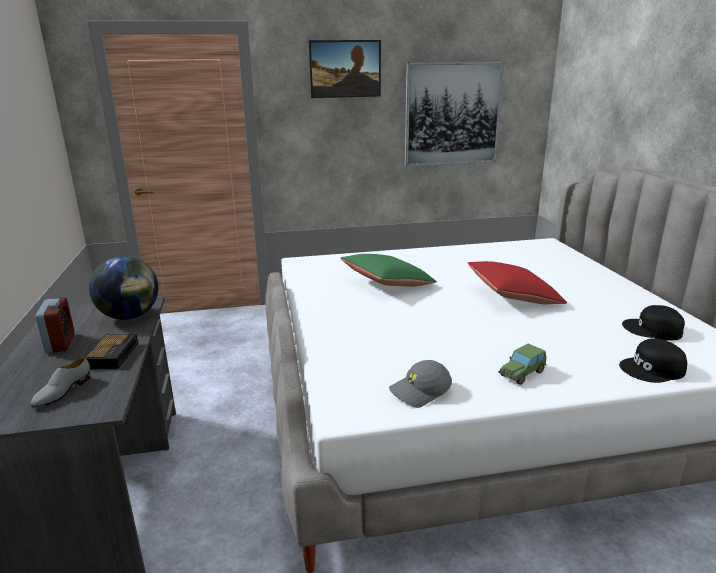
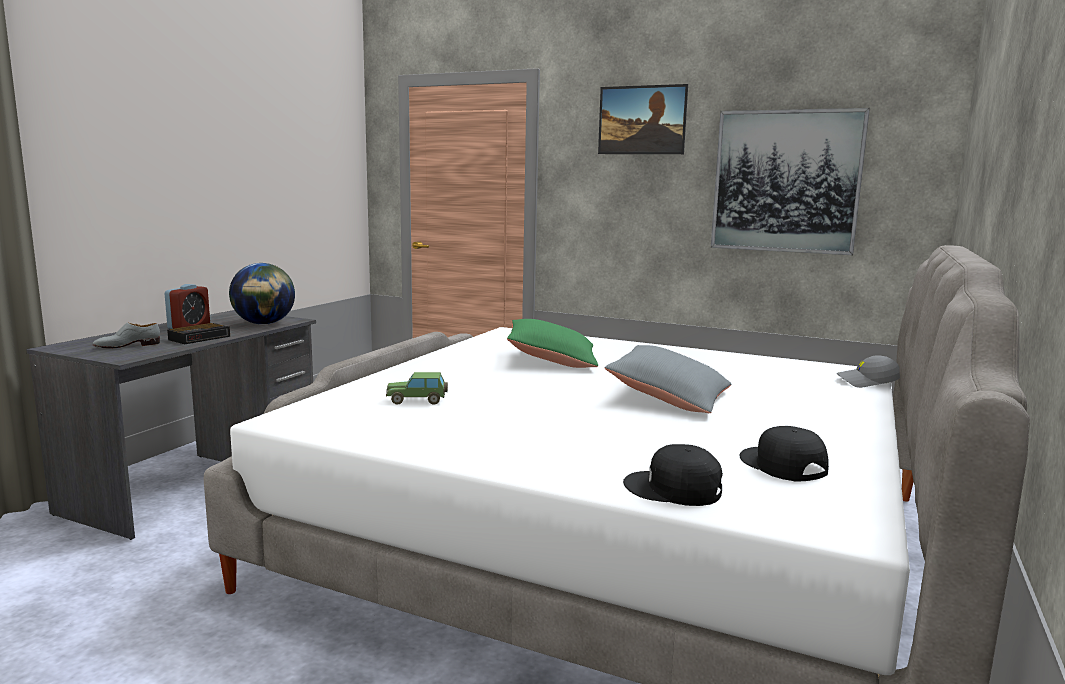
camera: 35 degrees right, 10 degrees down
(420, 392) = (374, 427): grey cap -> grey cap (868, 383)
(513, 296) = (669, 398): red pillow -> grey pillow
(522, 374) = (503, 446): toy car -> toy car (417, 400)

